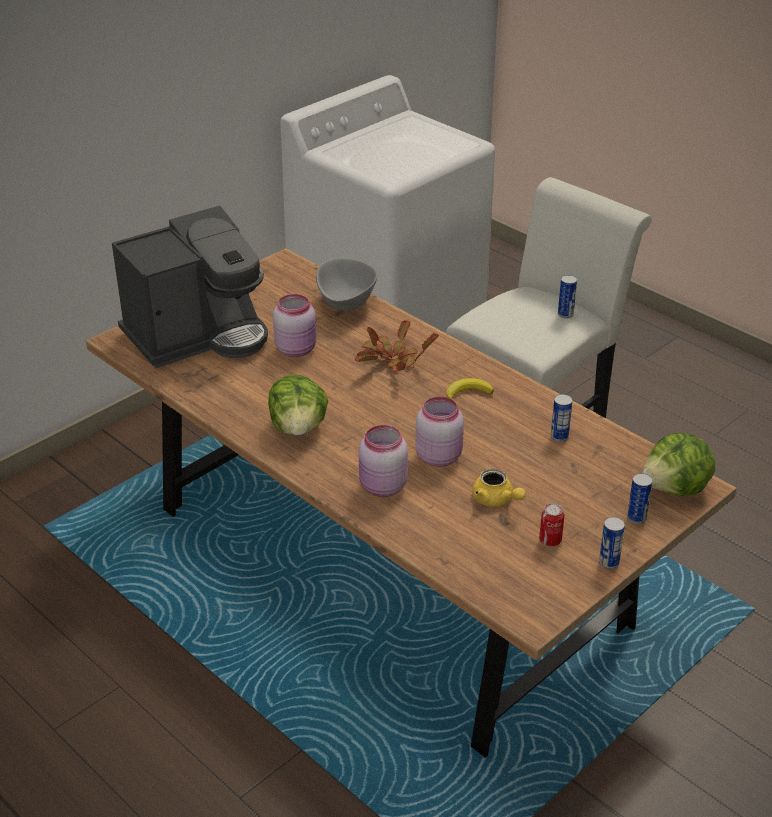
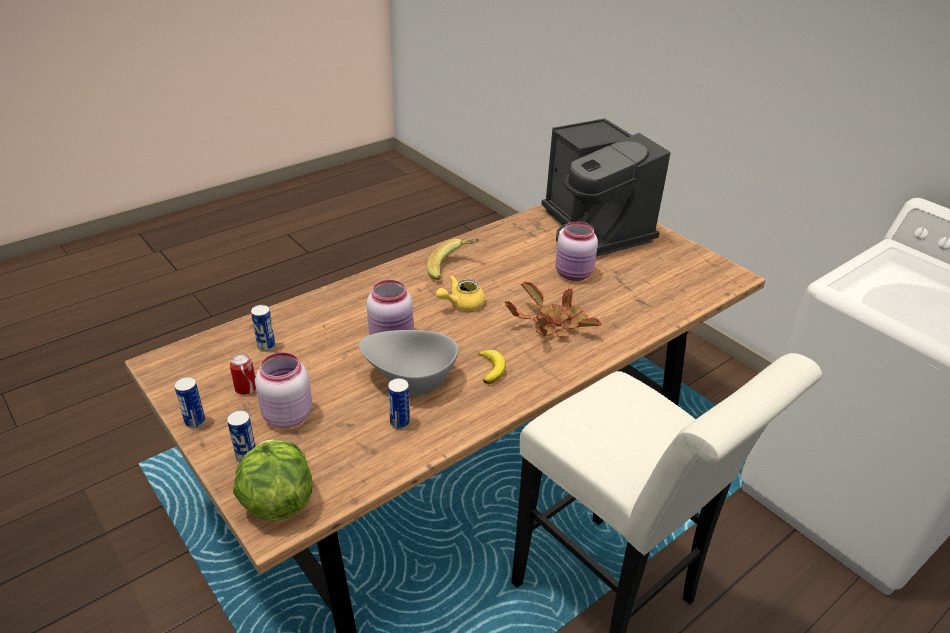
camera: 95 degrees right, 0 degrees up
(299, 428) = (453, 269): lettuce -> banana
(345, 306) = (654, 306): grey bowl -> grey bowl (410, 381)
(382, 487) = (360, 303): pink jar -> pink jar (287, 415)
(496, 500) = (316, 364): yellow teapot -> yellow teapot (461, 304)
(565, 314) = (633, 458): can -> can (266, 346)

